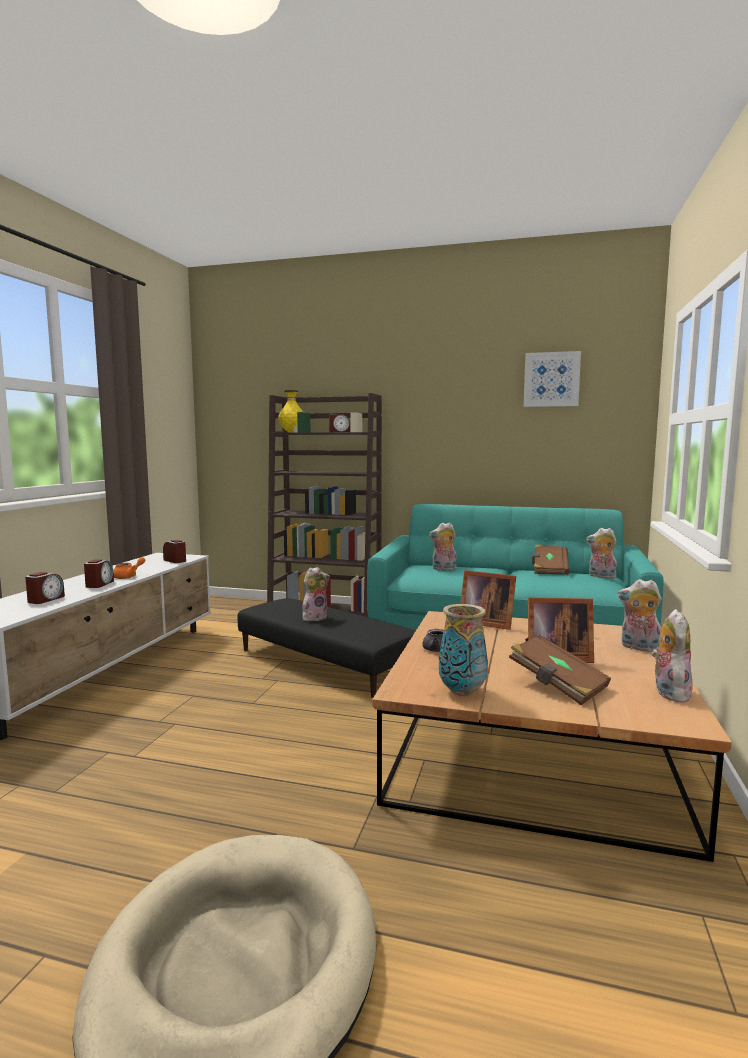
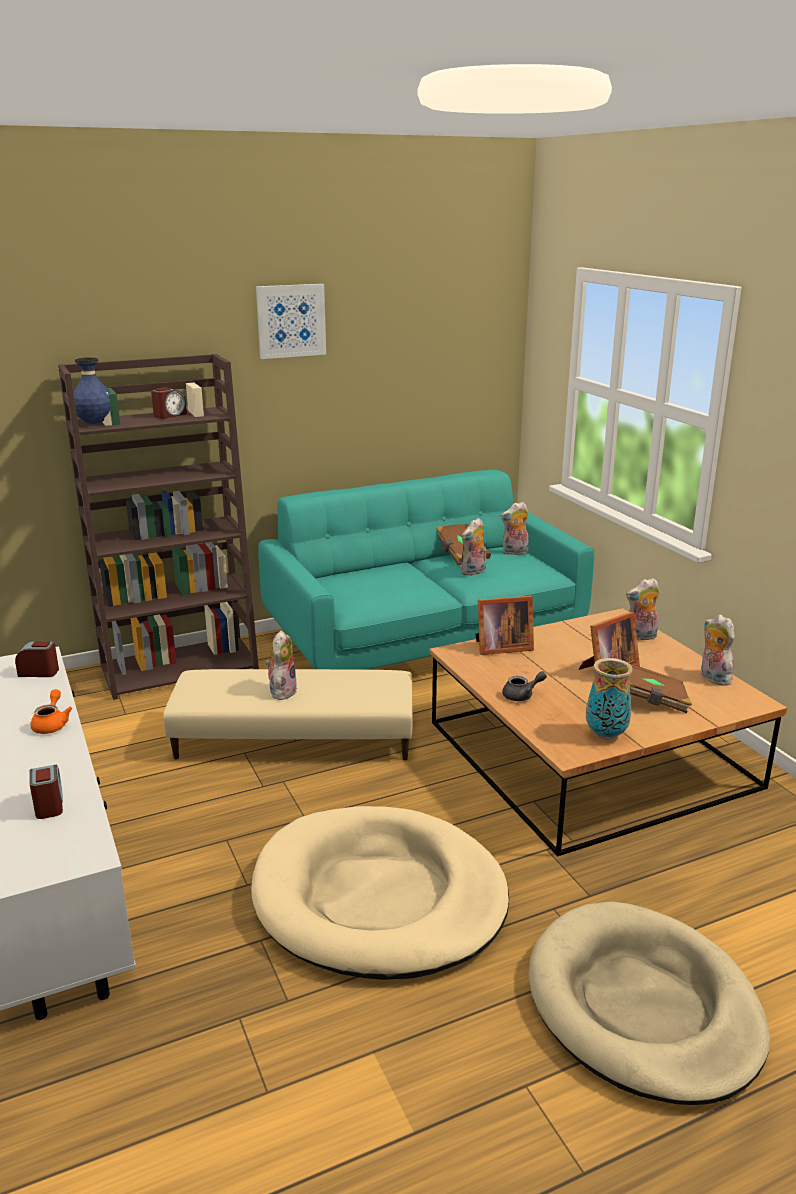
camera: 40 degrees left, 15 degrees up
(99, 584) = (49, 752): alarm clock -> none
(208, 765) = (379, 898): none -> beige dog bed
(292, 432) = (95, 423): yellow vase -> blue vase
(325, 662) = (294, 737): black ottoman -> beige ottoman
(443, 569) = (366, 583): plush toy -> plush toy (474, 572)
(551, 379) = (423, 322): picture -> picture (291, 321)

